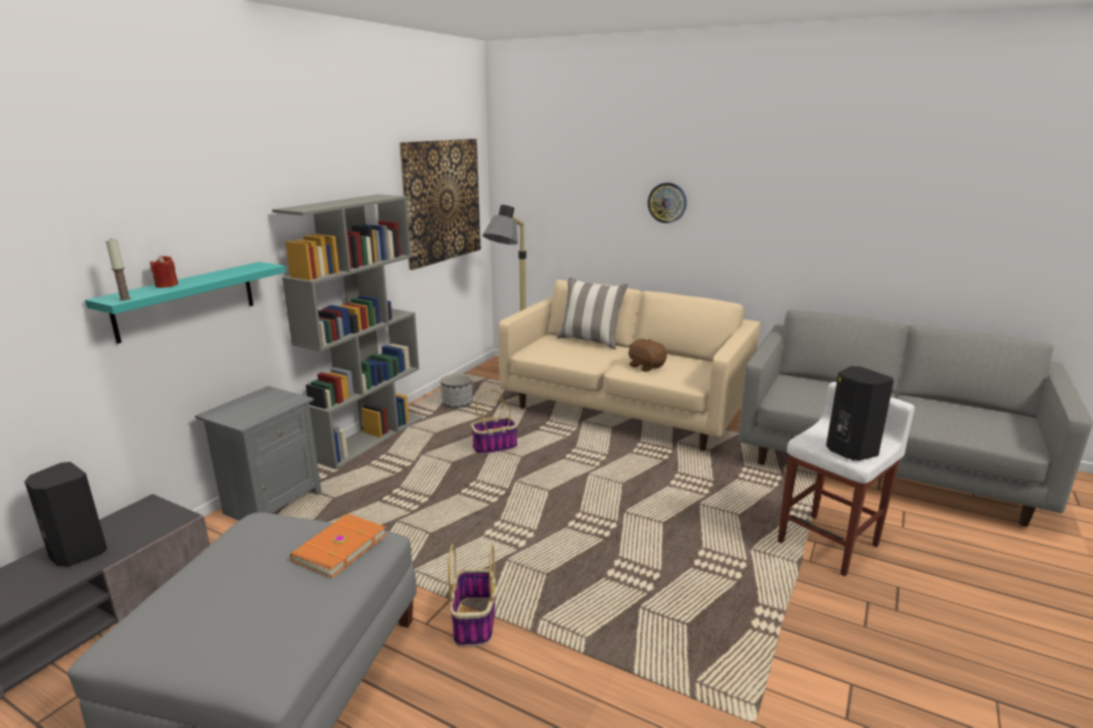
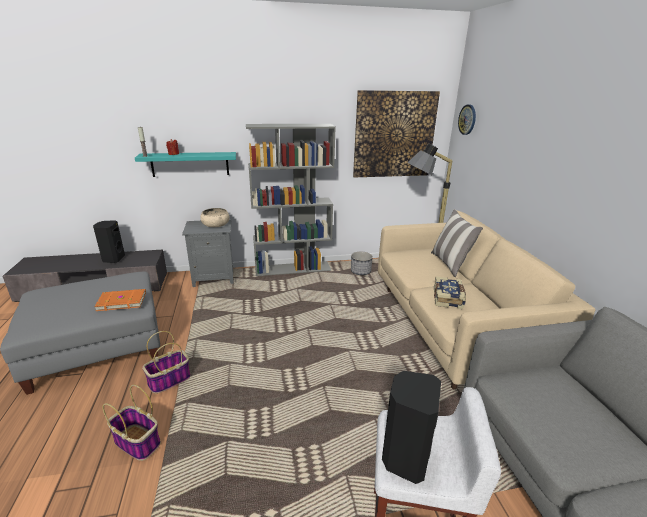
camera: 50 degrees right, 5 degrees up
(264, 400) = (215, 224): none -> beige bowl
(495, 447) = (334, 305): basket -> basket (138, 442)
(646, 366) = (448, 298): brown plush toy -> book
(667, 202) = (550, 163): wall clock -> wall clock (467, 119)

